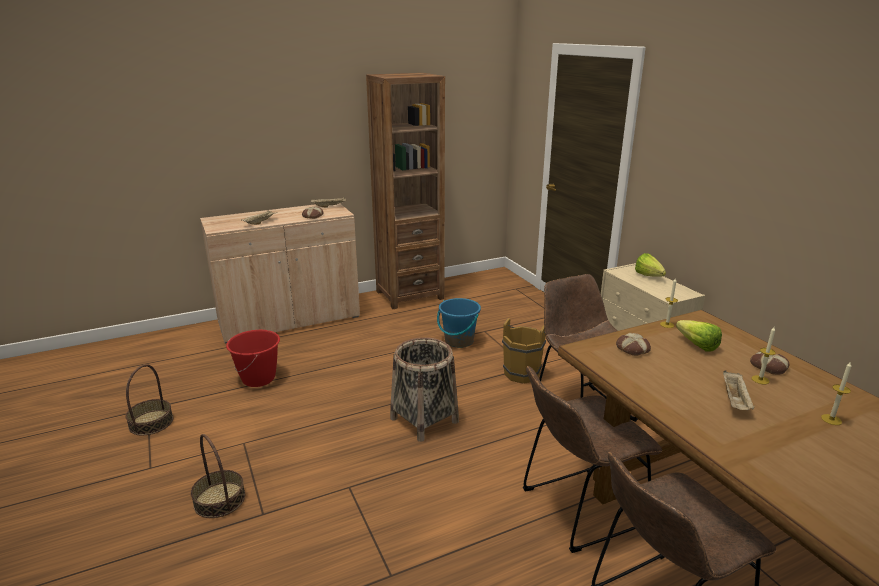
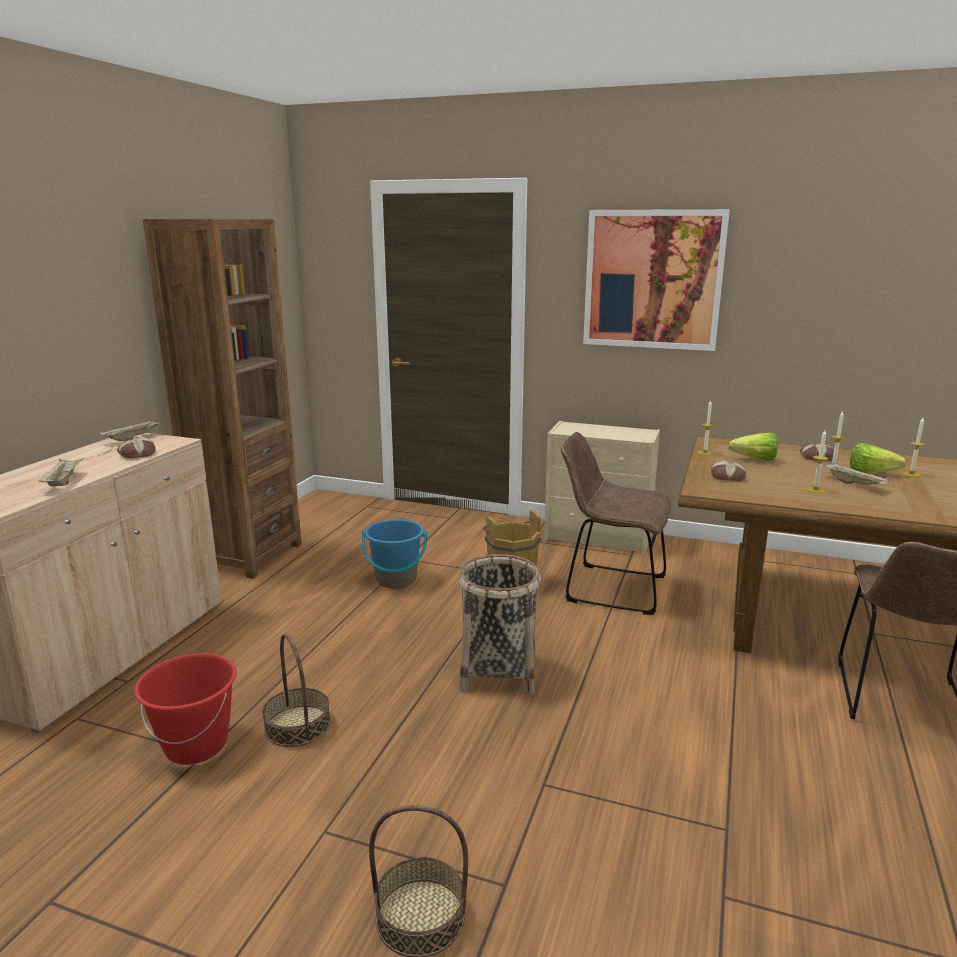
camera: 45 degrees left, 5 degrees down
(151, 422) = (100, 914): basket -> basket (297, 726)
(577, 509) = (744, 668): brown chair -> none
(650, 277) = (595, 428): lettuce -> lettuce (875, 474)
(680, 388) = (815, 490): none -> candle
(722, 152) = (652, 280): none -> picture

